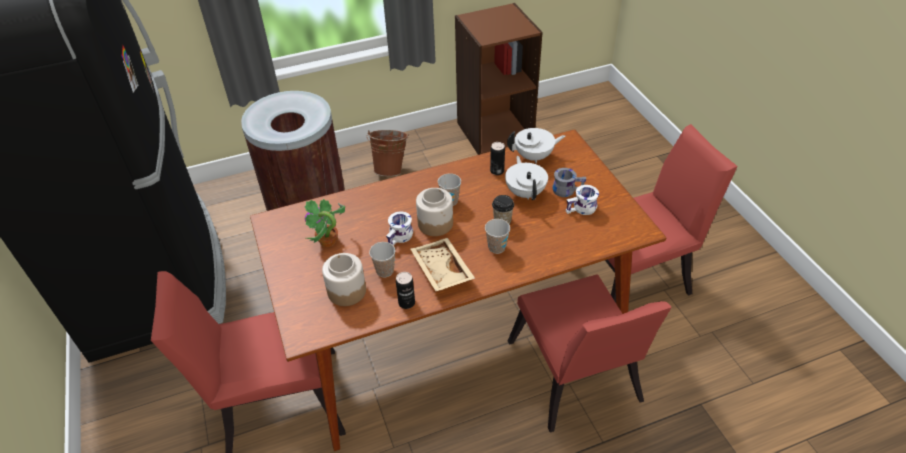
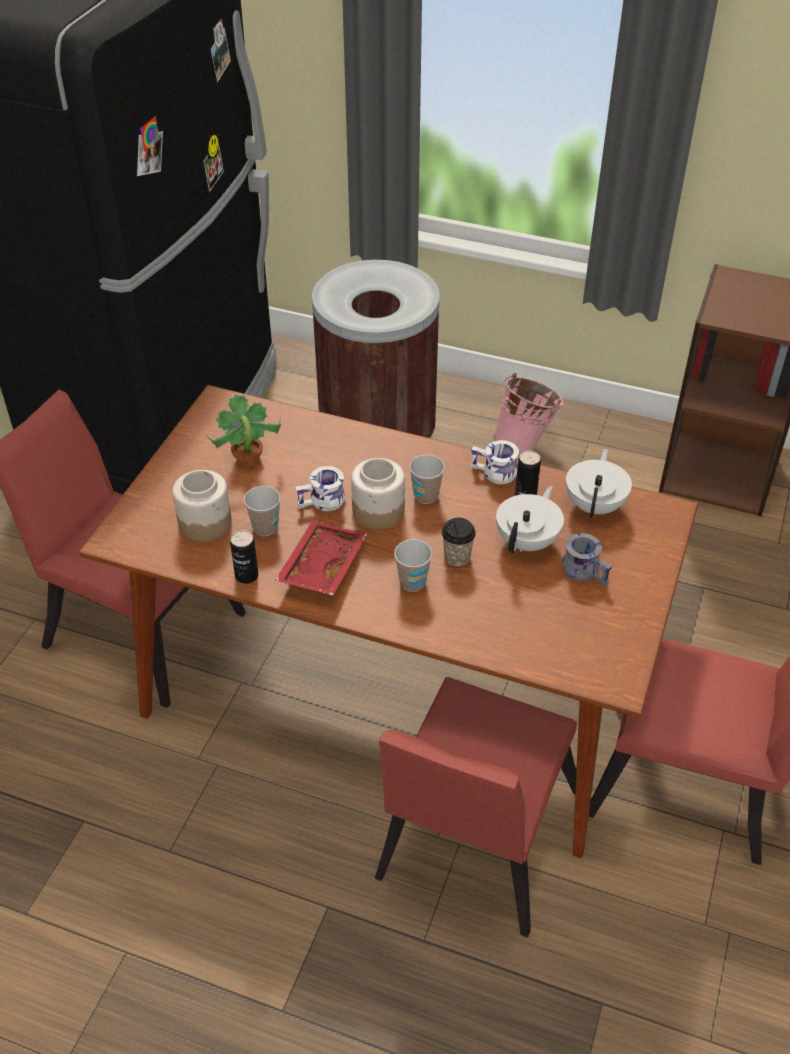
camera: 40 degrees right, 0 degrees up
(391, 169) = (525, 443): brown bucket -> pink bucket
(440, 271) = (320, 566): beige tray -> red tray
(534, 157) = (595, 505): white teapot -> white teapot turned 105 degrees counterclockwise
(582, 209) = (573, 607): white mug -> white mug (494, 474)

